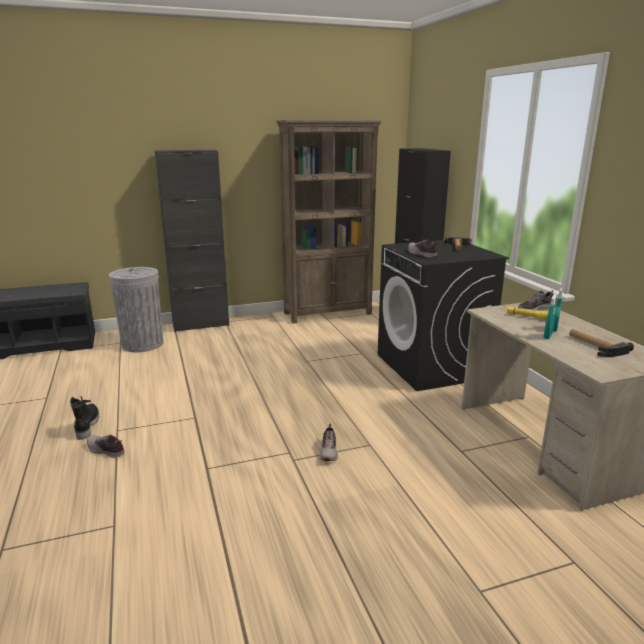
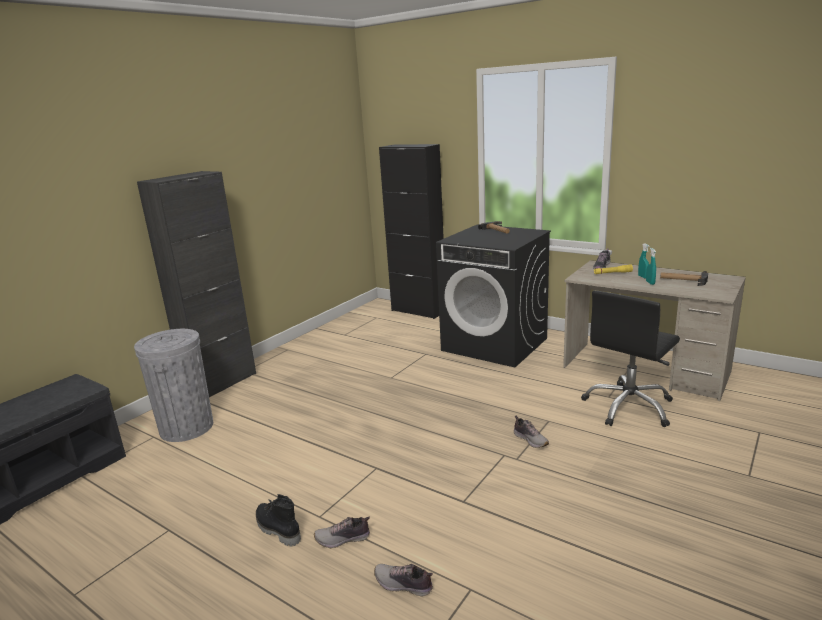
camera: 35 degrees left, 0 degrees up
(328, 313) = (337, 329): brown bookcase -> none
(421, 254) = (489, 242): shoe -> shoe (403, 585)
(466, 468) = (629, 407): none -> black office chair

